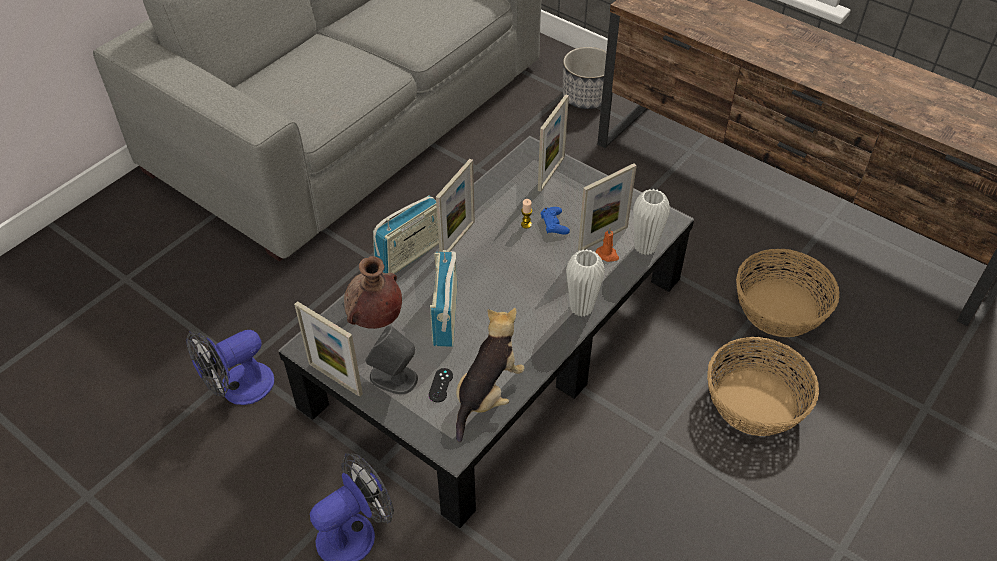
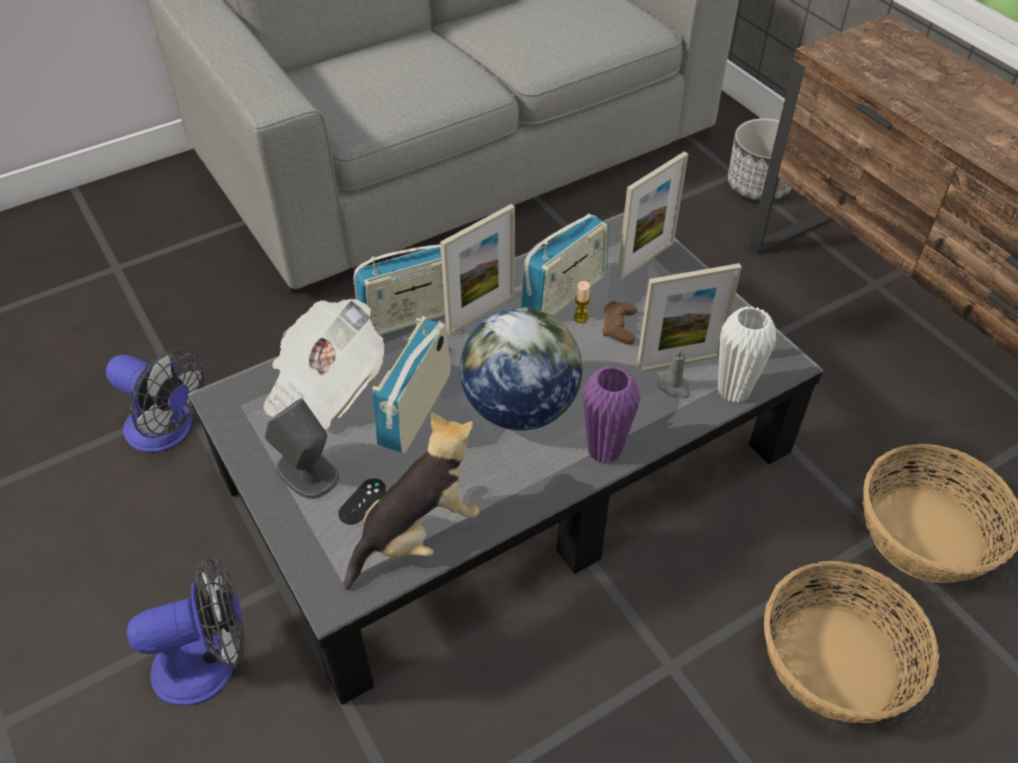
camera: 20 degrees right, 0 degrees up
(238, 388) = (168, 431): fan -> fan turned 135 degrees counterclockwise
(335, 378) = (234, 451): picture frame -> none
(375, 318) = (325, 387): brown vase -> newspaper
(507, 212) = (564, 295): none -> radio
(514, 296) = (520, 408): none -> globe
(554, 224) = (619, 327): blue game controller -> brown game controller
(581, 308) = (604, 451): white vase -> purple vase
(607, 255) = (674, 387): orange candle -> grey candle

